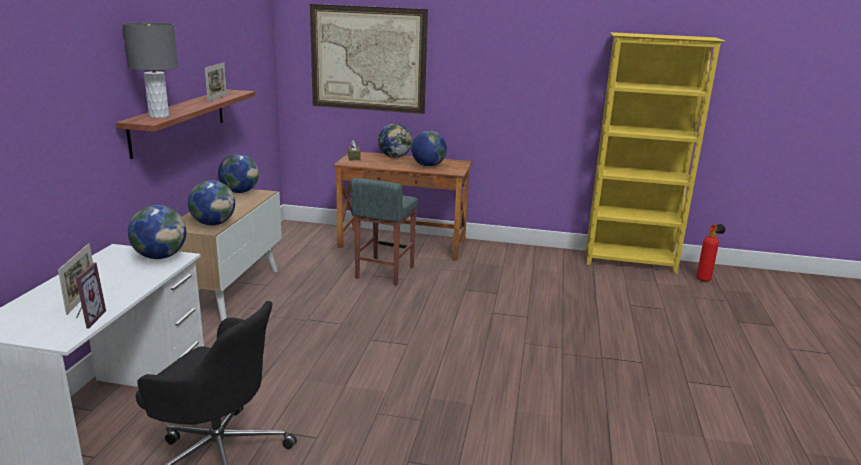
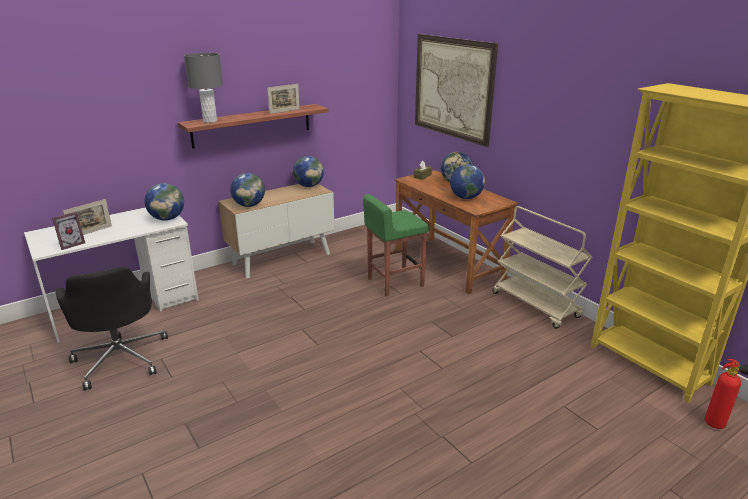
camera: 45 degrees right, 5 degrees up
(384, 273) = (394, 282): grey stool -> green stool
(514, 251) = (536, 305): none -> beige cart

